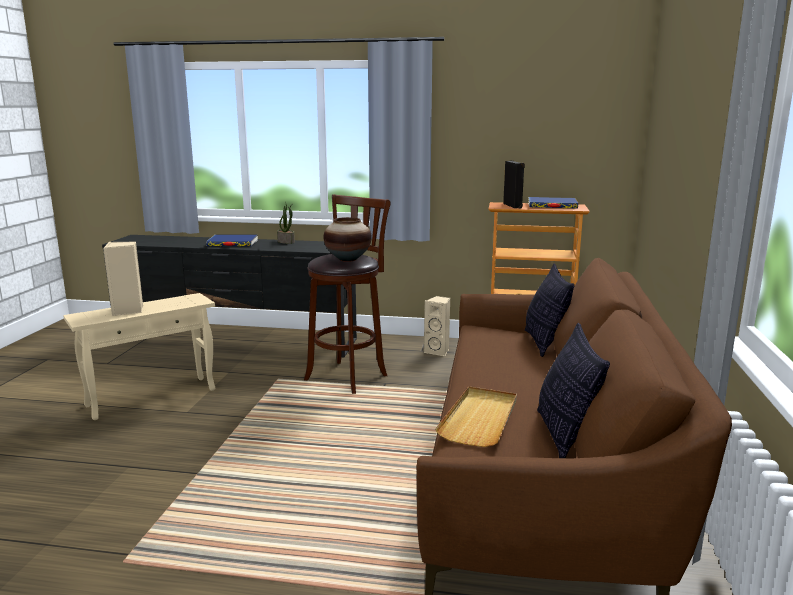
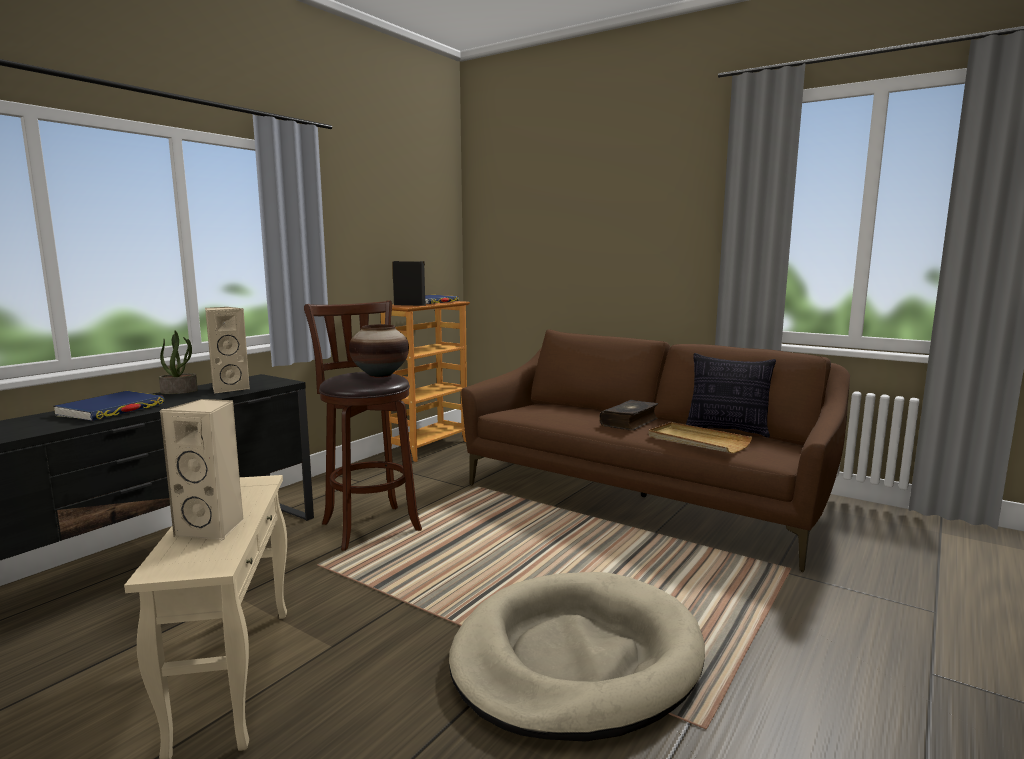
camera: 65 degrees left, 5 degrees down
(197, 494) = (576, 659): none -> beige dog bed
(438, 351) = (373, 475): beige speaker -> beige speaker (229, 388)
(513, 380) = (630, 422): none -> book
(544, 343) = (556, 405): pillow -> none

